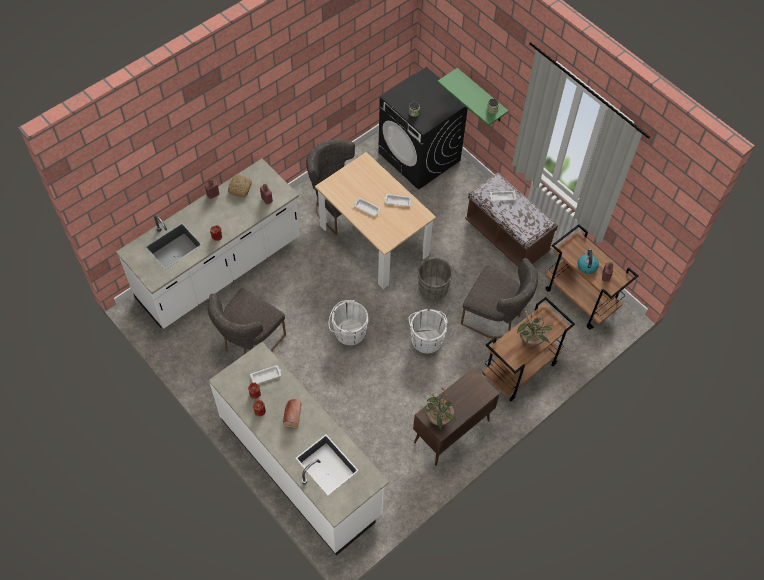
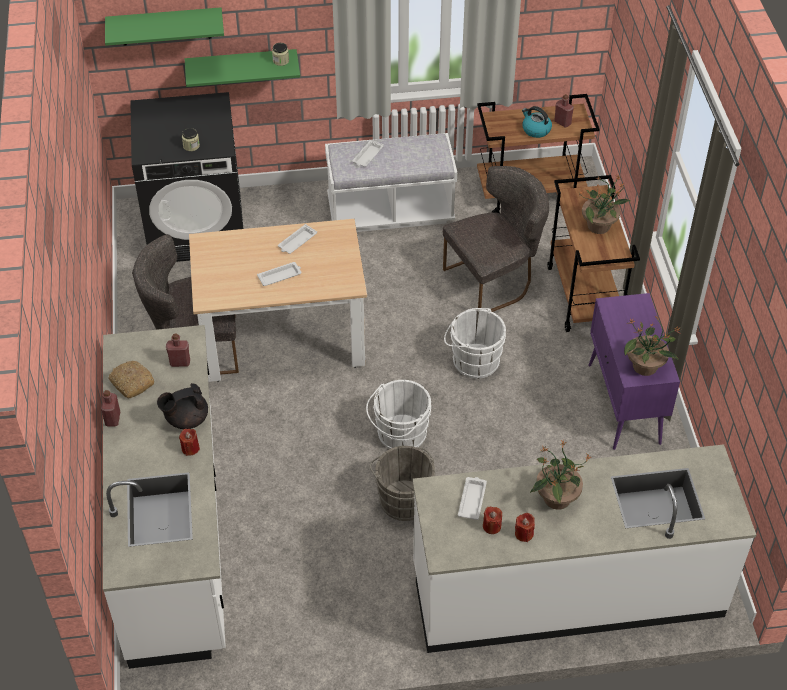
camera: 55 degrees left, 10 degrees down
(233, 223) = (186, 419): none -> black teapot
(249, 341) = (325, 556): grey chair -> none
(293, 414) = (556, 498): bread -> potted plant
(434, 287) = (405, 314): grey bucket -> grey bucket (403, 498)
(451, 432) = (624, 405): brown cabinet -> purple cabinet
(453, 43) = (165, 26): none -> green shelf
(506, 237) = (390, 211): brown bench -> white bench

